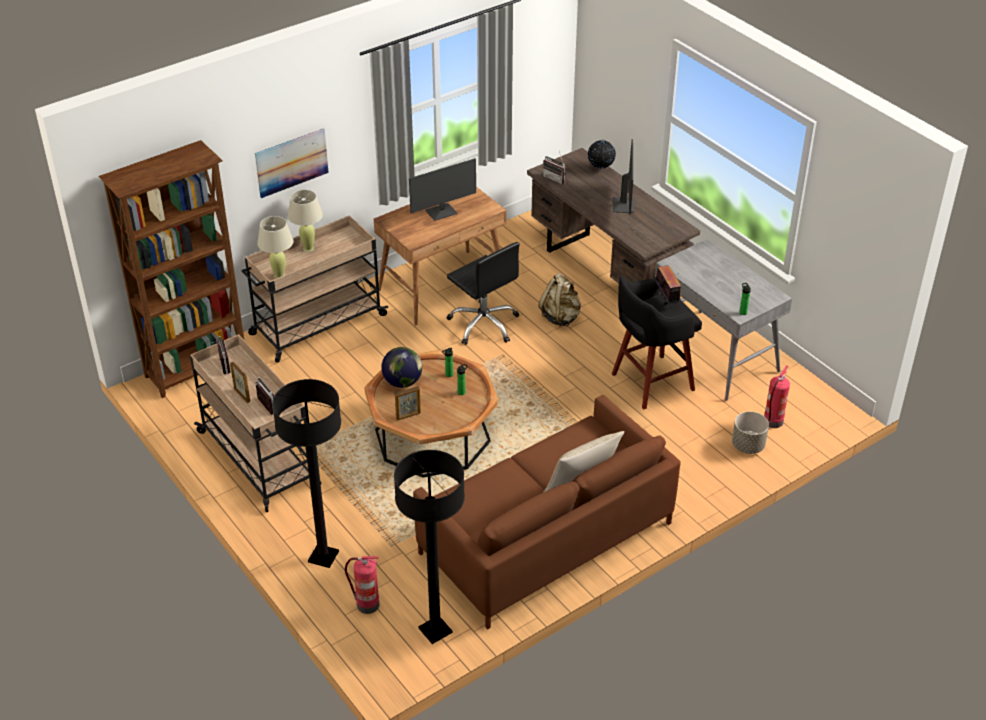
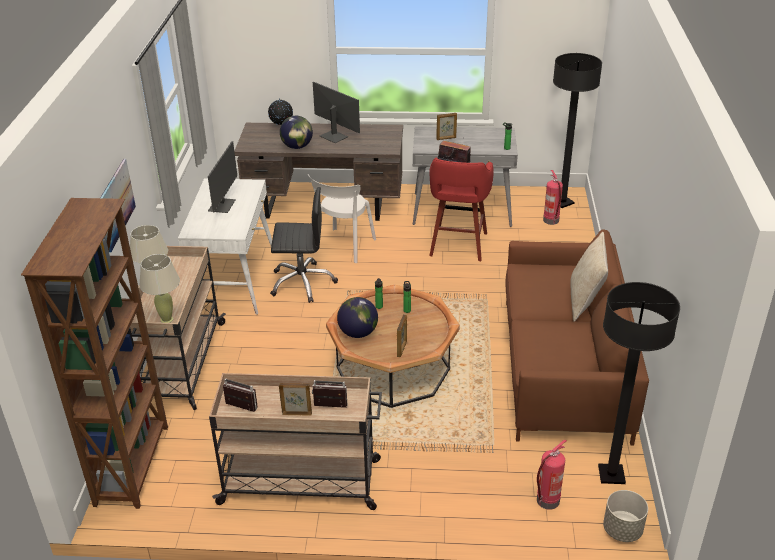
camera: 50 degrees left, 5 degrees down
(323, 557) = (466, 500): black floor lamp -> black floor lamp (562, 202)
(442, 287) = (233, 280): brown desk -> white desk
(556, 178) = (263, 146): radio -> none
(561, 317) = (343, 247): beige backpack -> white chair
(578, 196) = (297, 147): none -> globe
(650, 383) = (458, 245): black stool -> red stool
(710, 268) = (446, 138): none -> picture frame
(748, 446) = (563, 240): grey planter -> grey planter (622, 530)

